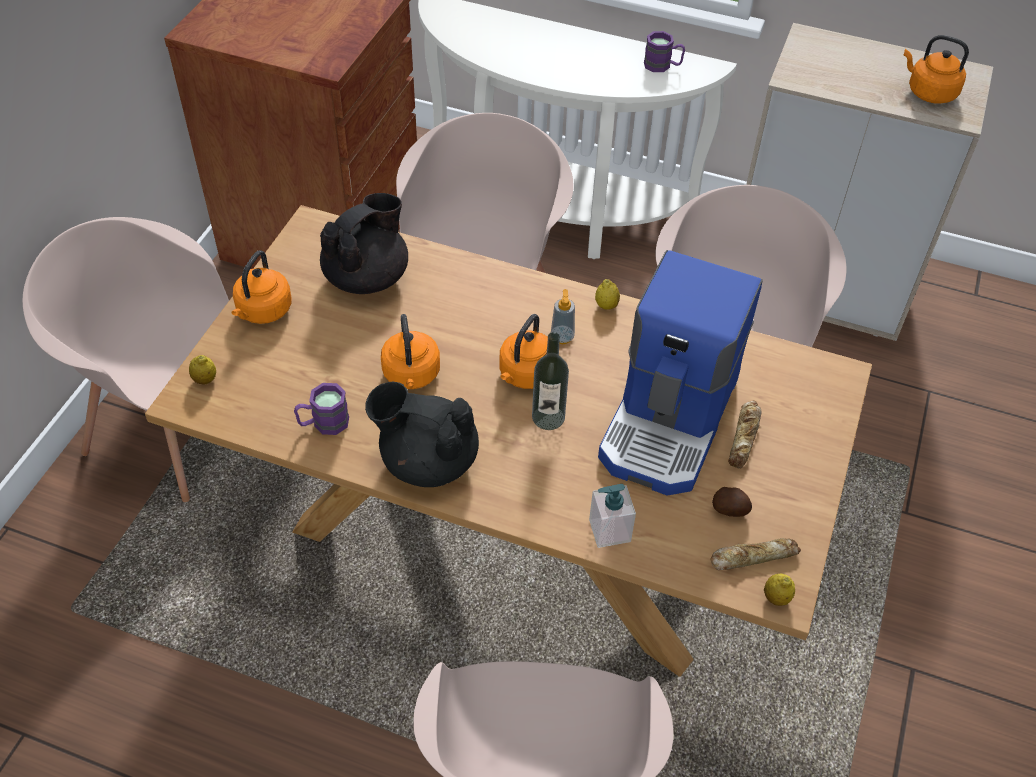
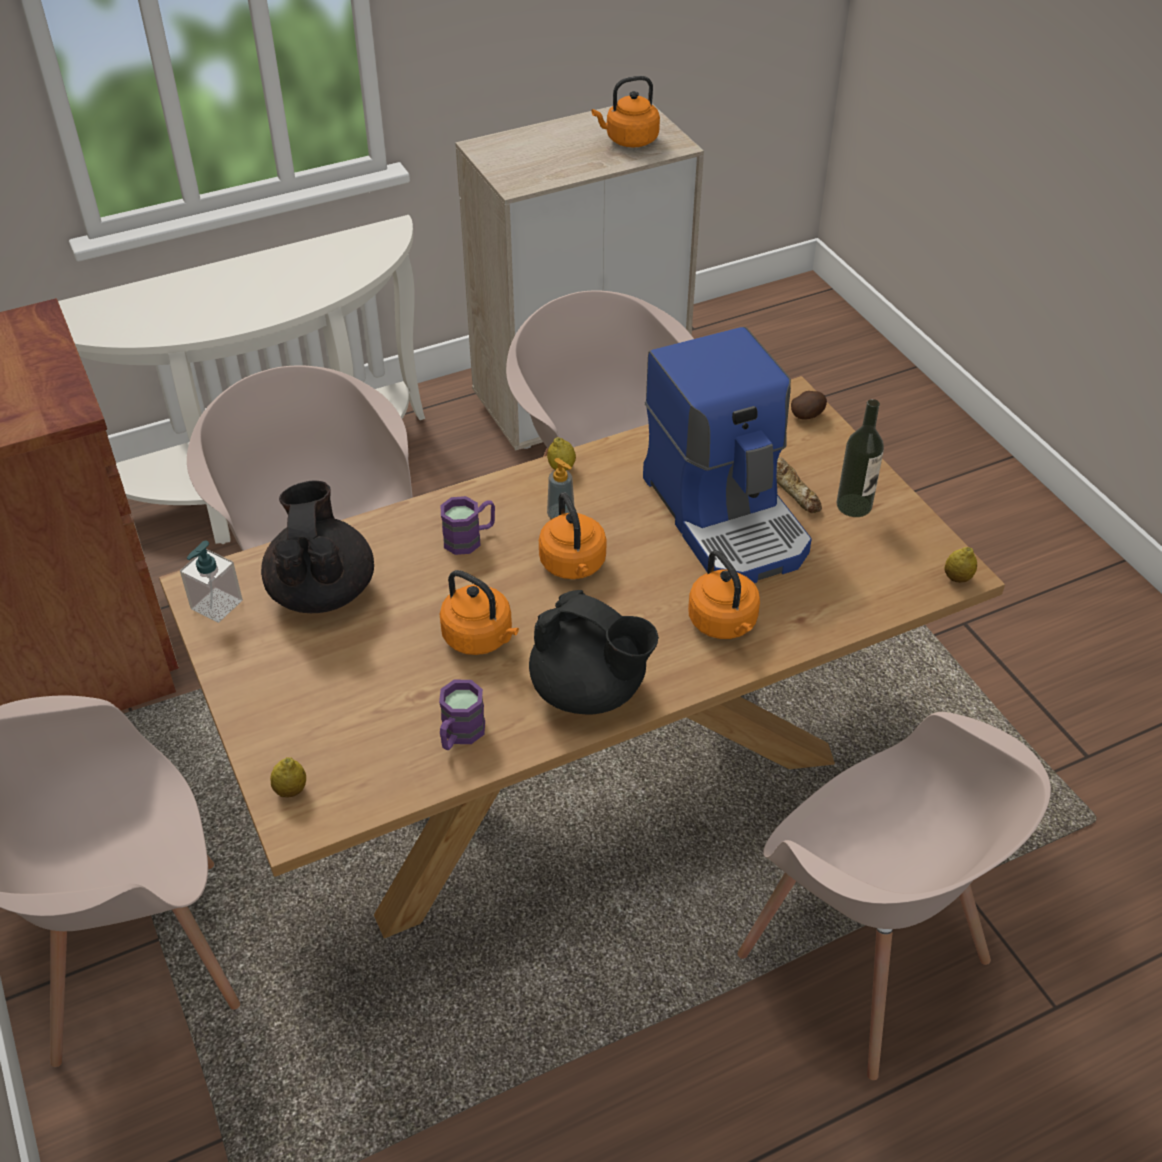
camera: 45 degrees left, 5 degrees down
(263, 311) = (261, 691): orange kettle -> orange kettle (724, 624)
(427, 460) = (590, 690): black teapot -> black teapot turned 120 degrees counterclockwise
(548, 417) = (636, 583): bottle -> bottle (854, 505)
(609, 530) = (794, 626): soap dispenser -> soap dispenser (216, 605)
(662, 66) = (348, 250): purple mug -> purple mug (470, 538)
(730, 510) = (851, 545): potato -> potato (808, 415)
(753, 556) = (907, 563): bread -> none

